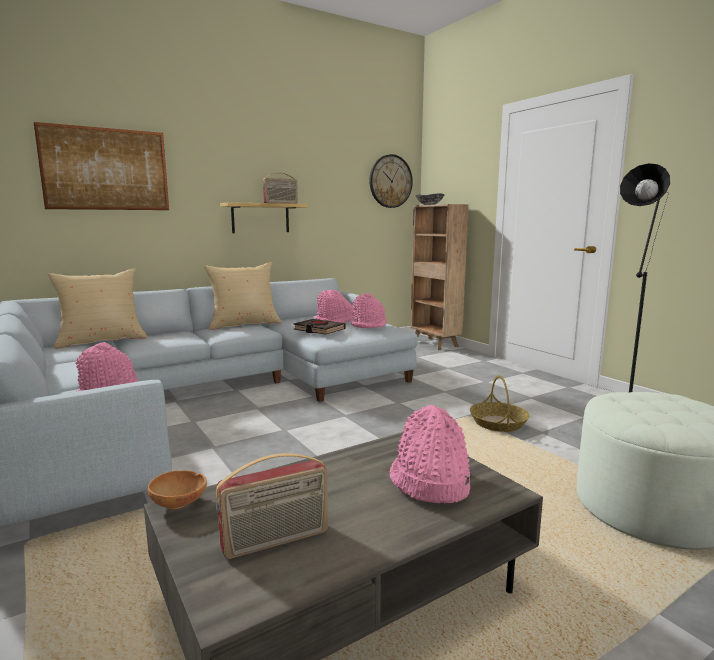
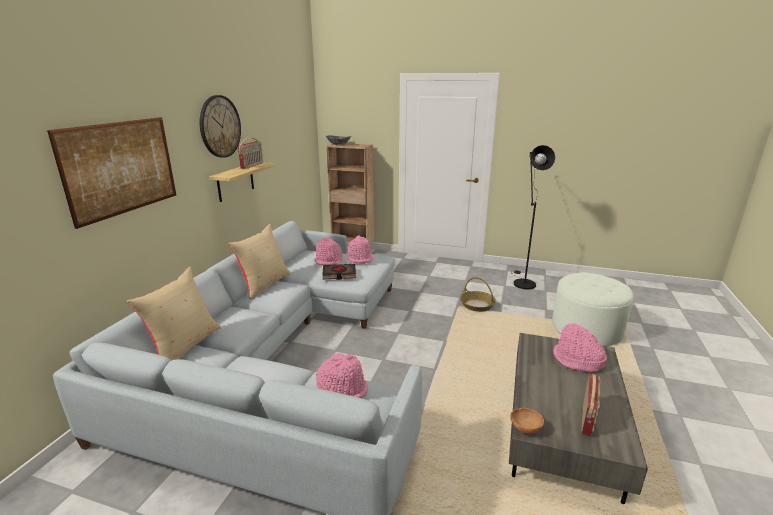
camera: 40 degrees left, 10 degrees up
(390, 181) = (303, 125): wall clock -> wall clock (220, 126)

